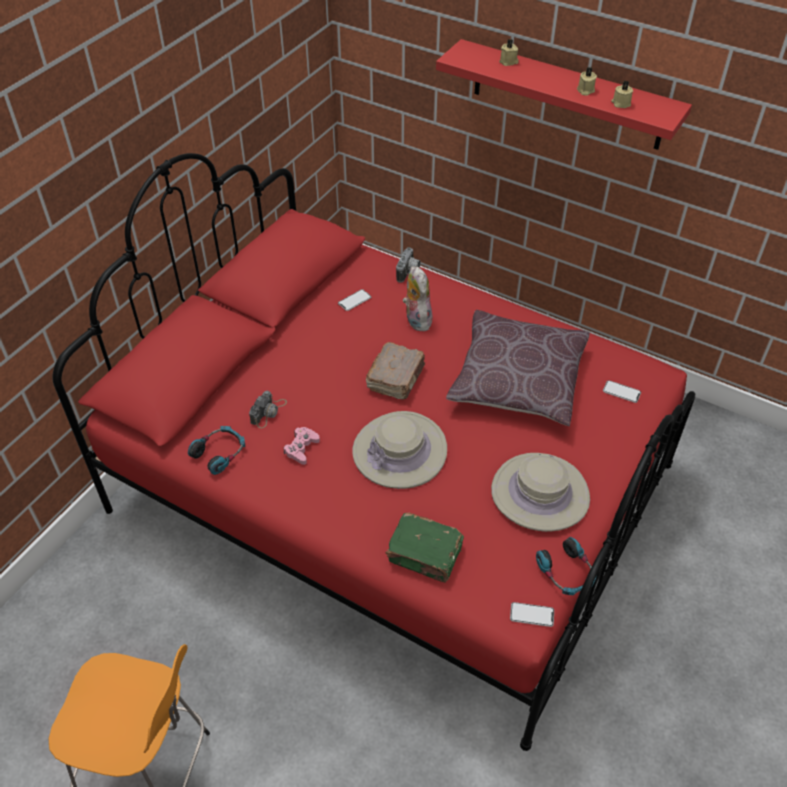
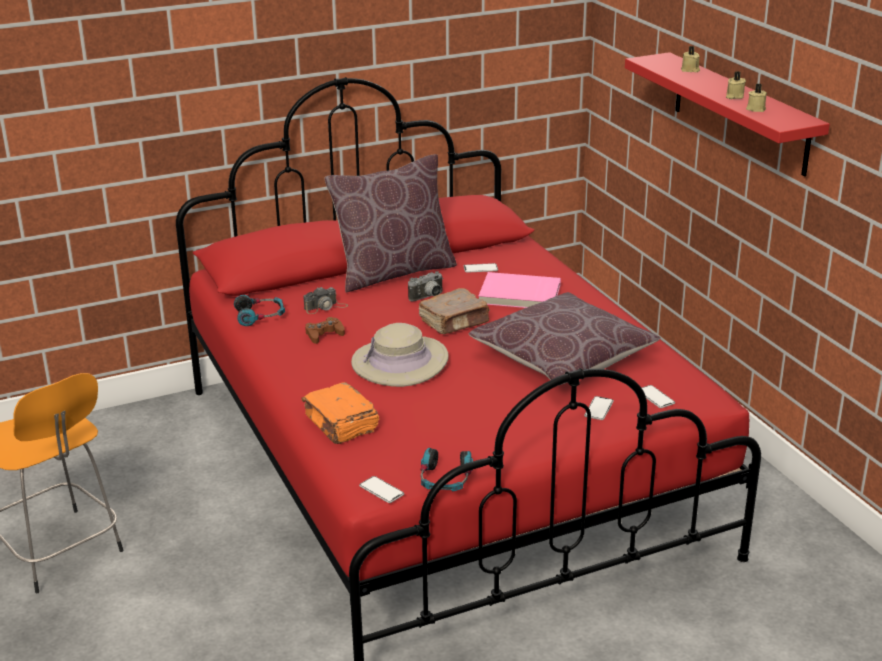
camera: 35 degrees right, 20 degrees down
(285, 338) = (393, 272): none -> brown pillow
(301, 448) = (324, 334): pink game controller -> brown game controller
(409, 272) = (552, 266): camera -> camera (428, 297)
(416, 320) = (519, 295): plush toy -> pink book
(425, 555) = (341, 424): green book -> orange book
(540, 494) = (487, 428): beige hat -> none
(596, 426) = (598, 409): none -> phone

